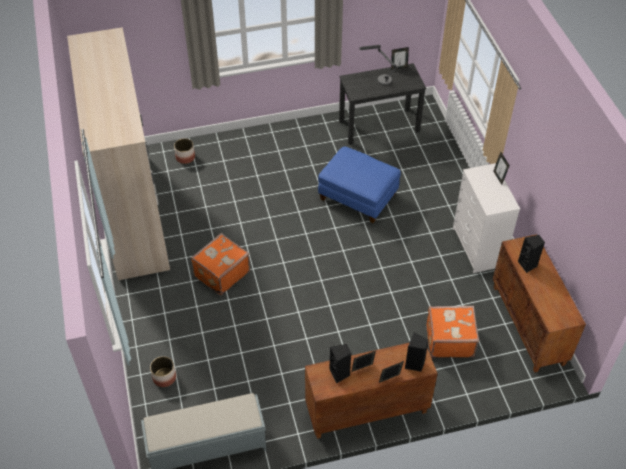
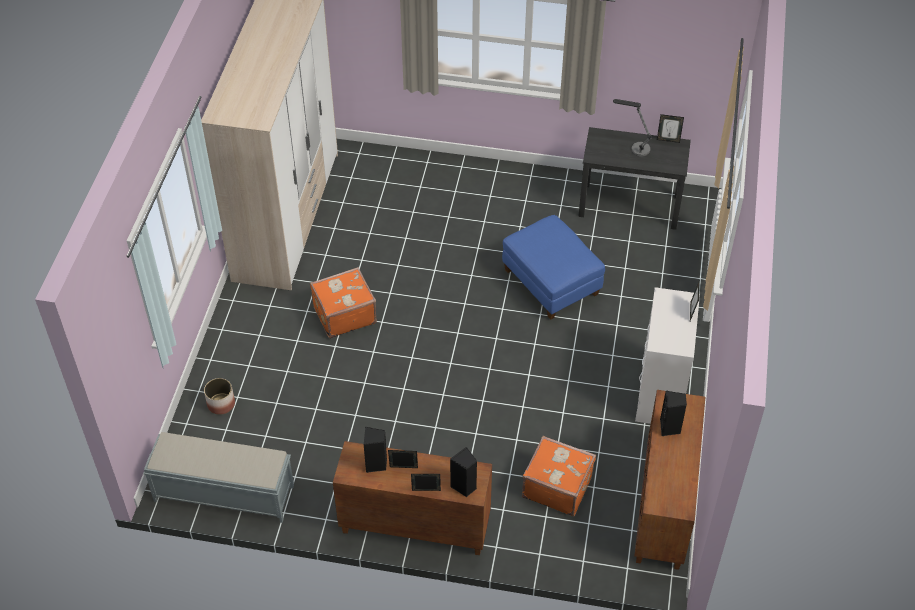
camera: 25 degrees right, 0 degrees up
(185, 157) = (379, 168): planter -> none

